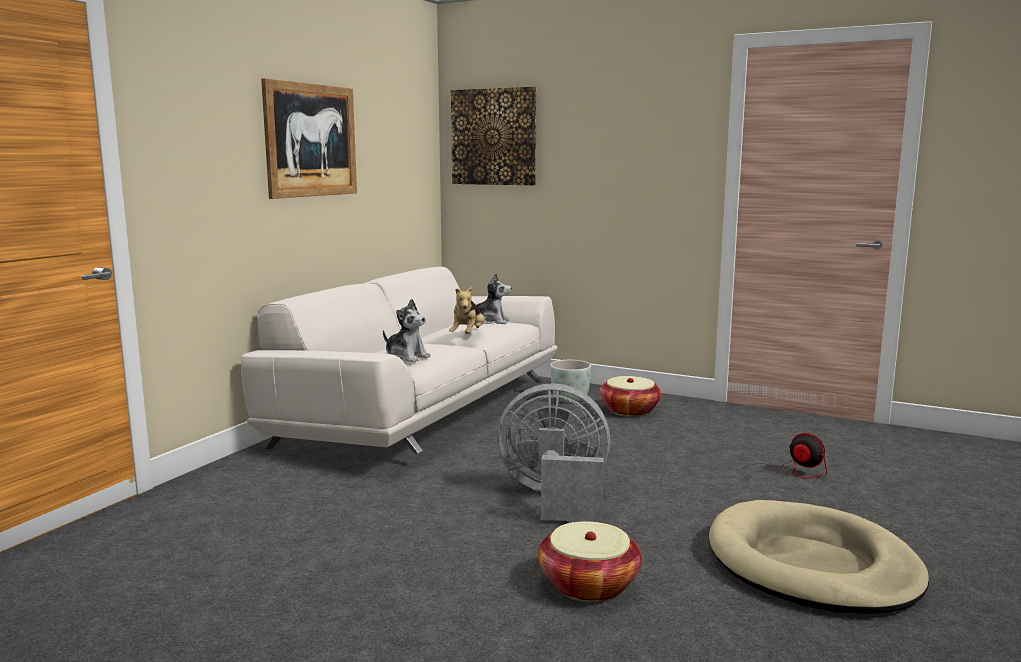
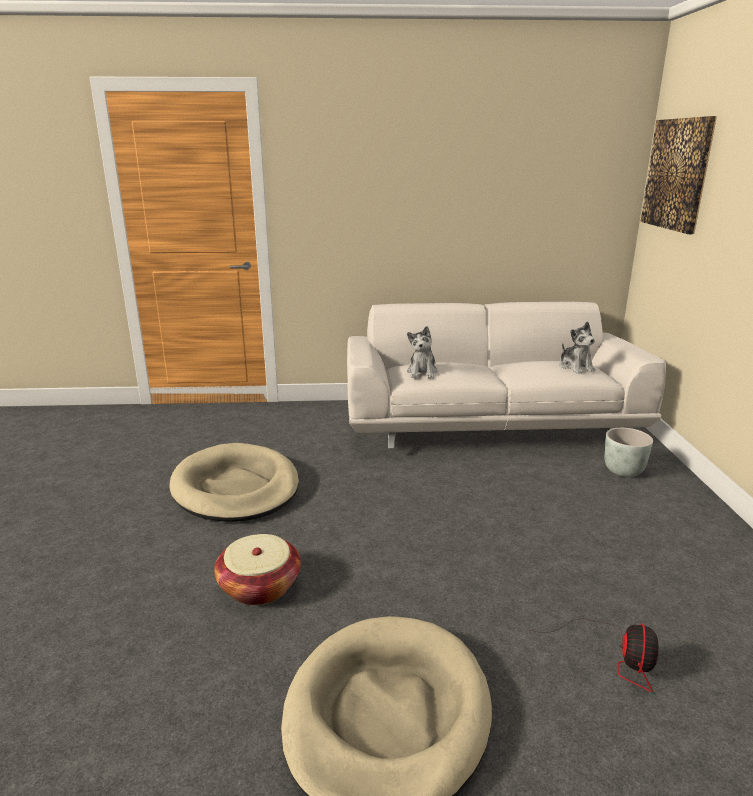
camera: 60 degrees right, 10 degrees up
(311, 140) = (448, 178): picture -> none
(355, 560) = (236, 488): none -> beige dog bed
(468, 335) = (514, 372): plush toy -> none
(555, 498) = (395, 529): grey fan -> none
(629, 410) = (647, 509): basket -> none

